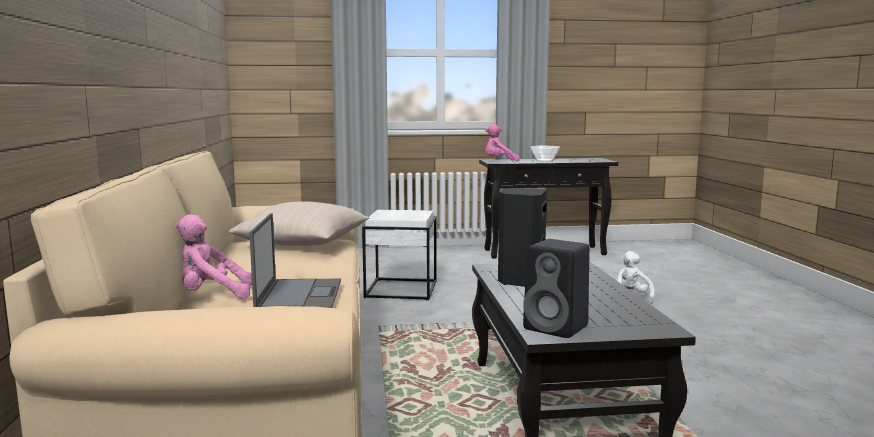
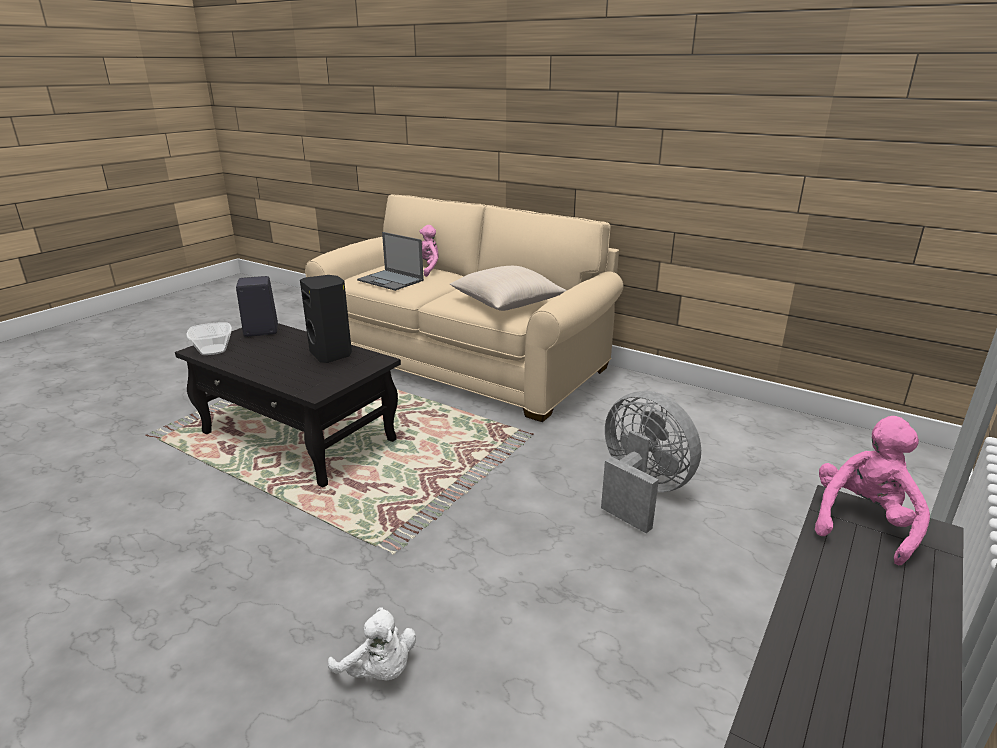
camera: 130 degrees right, 15 degrees up
(402, 290) = (640, 492): white side table -> grey fan
(544, 160) = (859, 620): bowl -> bowl (213, 350)

